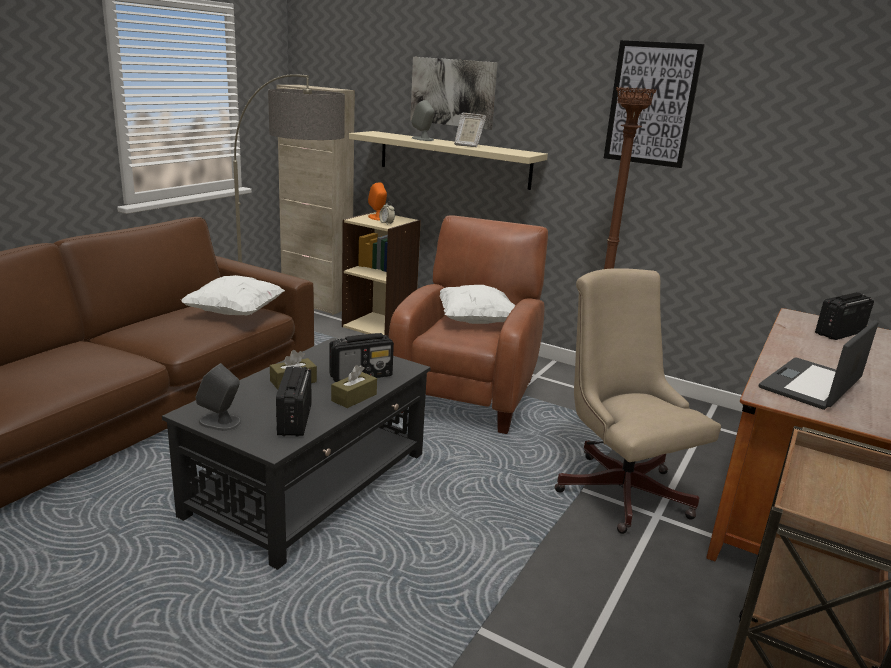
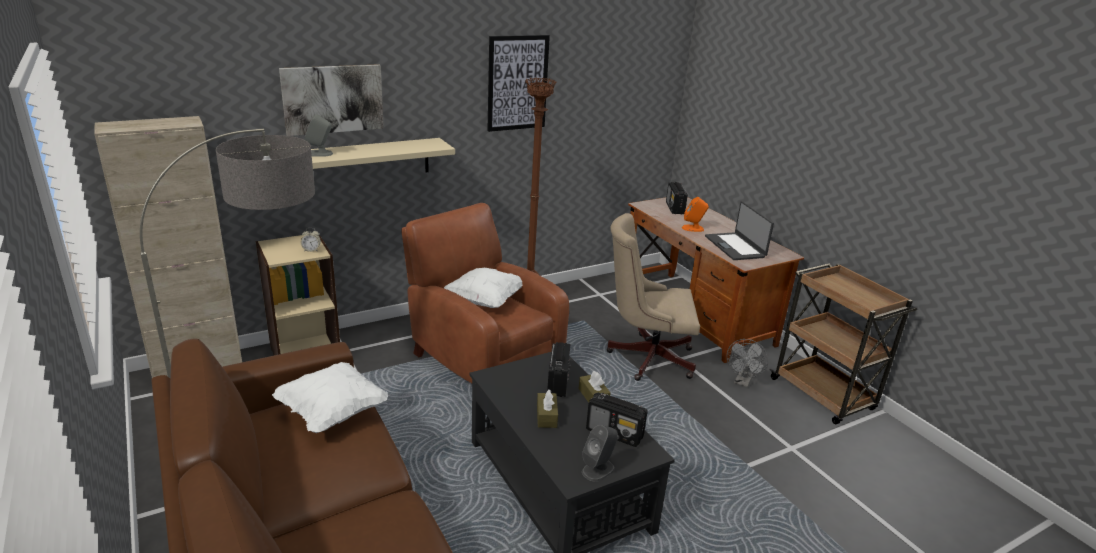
camera: 60 degrees left, 5 degrees up
(377, 217) = (283, 248): orange speaker -> orange speaker (693, 228)
(468, 146) = (377, 149): picture frame -> none
(683, 587) = (742, 382): none -> grey fan

